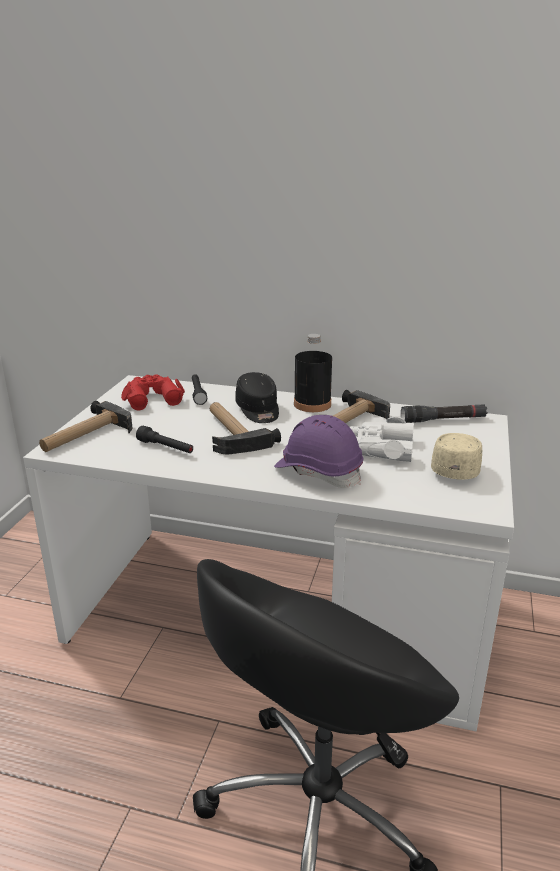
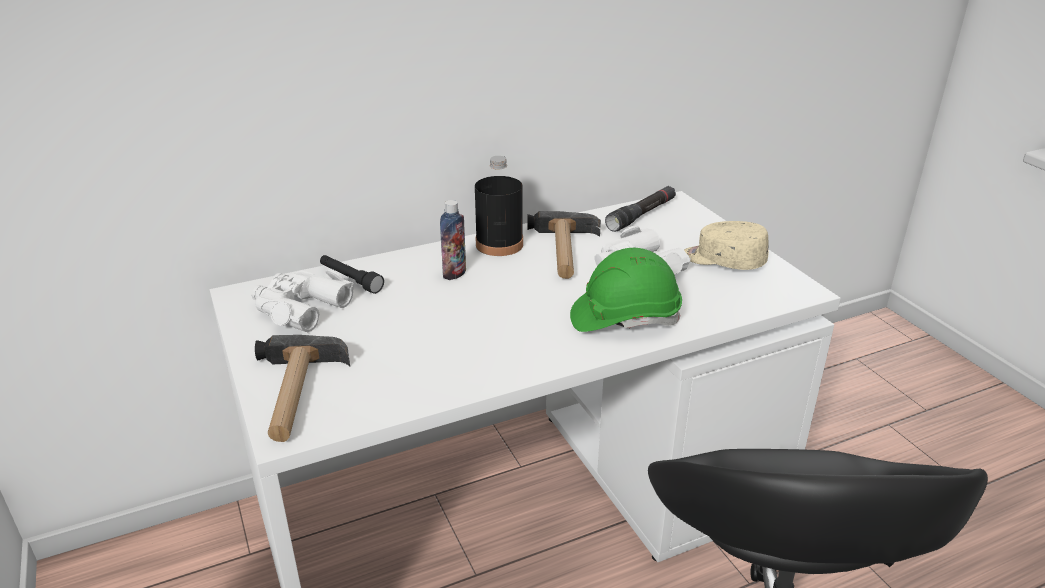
camera: 40 degrees left, 5 degrees up
(152, 398) = (299, 307): red binoculars -> white binoculars
(166, 448) = (428, 364): black flashlight -> none
(231, 432) = (469, 312): hammer -> none
(258, 410) = (454, 273): black cap -> bottle
(318, 472) = (624, 318): purple hard hat -> green hard hat
(456, 467) = (723, 260): beige cap -> beige cap turned 45 degrees counterclockwise

